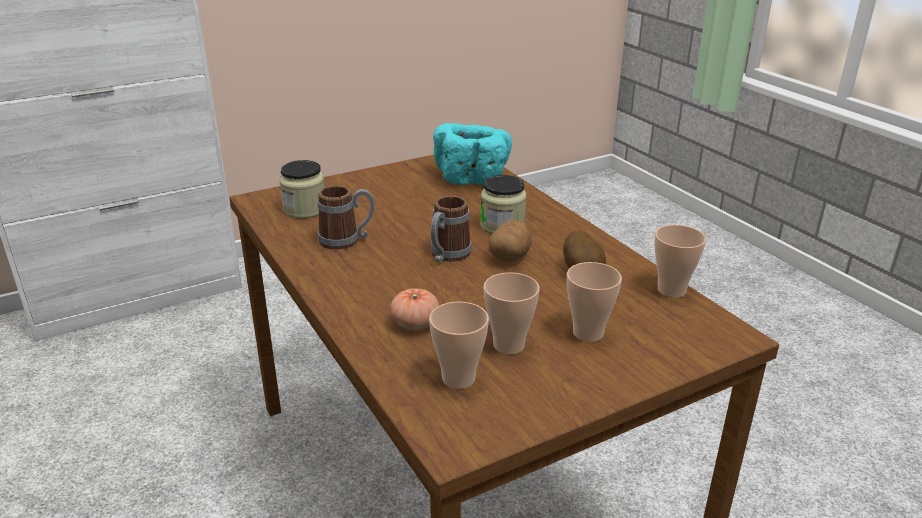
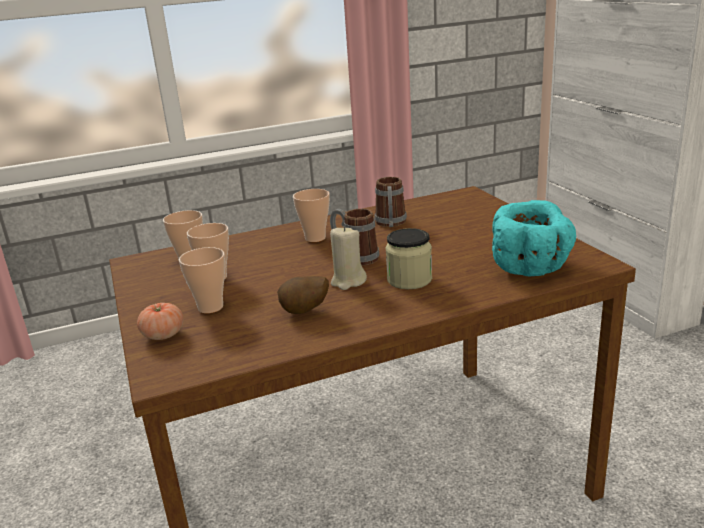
camera: 100 degrees right, 5 degrees down
(304, 209) = (448, 207): jar -> none
(415, 323) = (260, 249): tomato -> tomato (163, 335)
(509, 256) = (348, 281): potato -> beige candle
(671, 290) = (253, 355): cup -> cup (315, 238)

